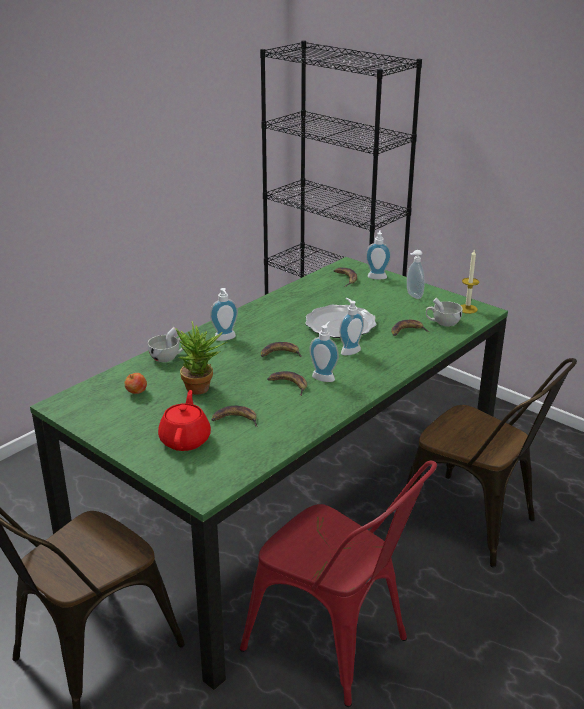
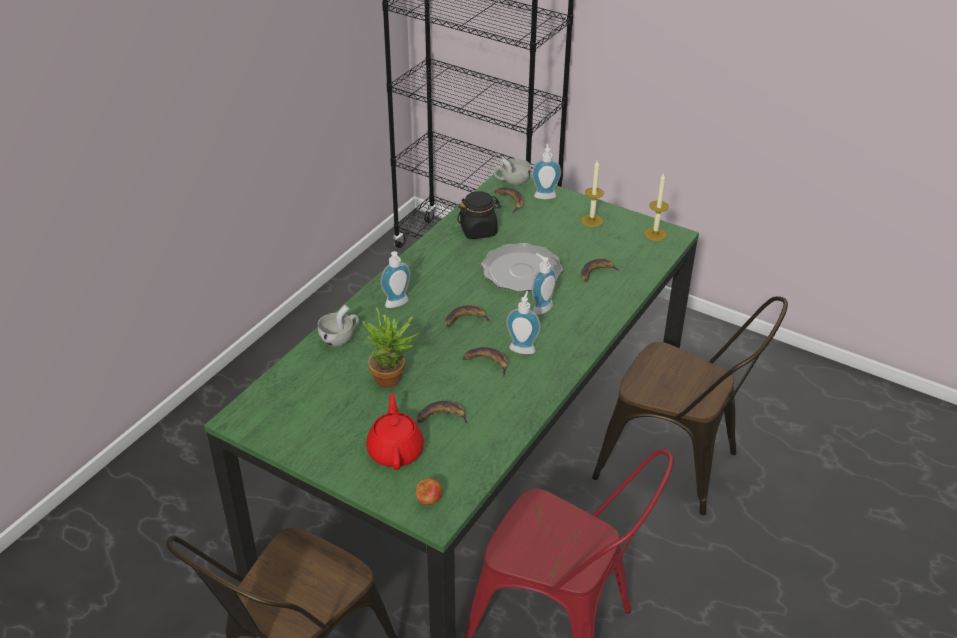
camera: 10 degrees left, 10 degrees up
(136, 393) = (320, 392): apple -> apple (429, 501)
(312, 295) = (478, 230): none -> black jar
(413, 296) = (592, 221): soap dispenser -> candle
(442, 323) = (632, 257): white cup -> white cup (512, 181)

